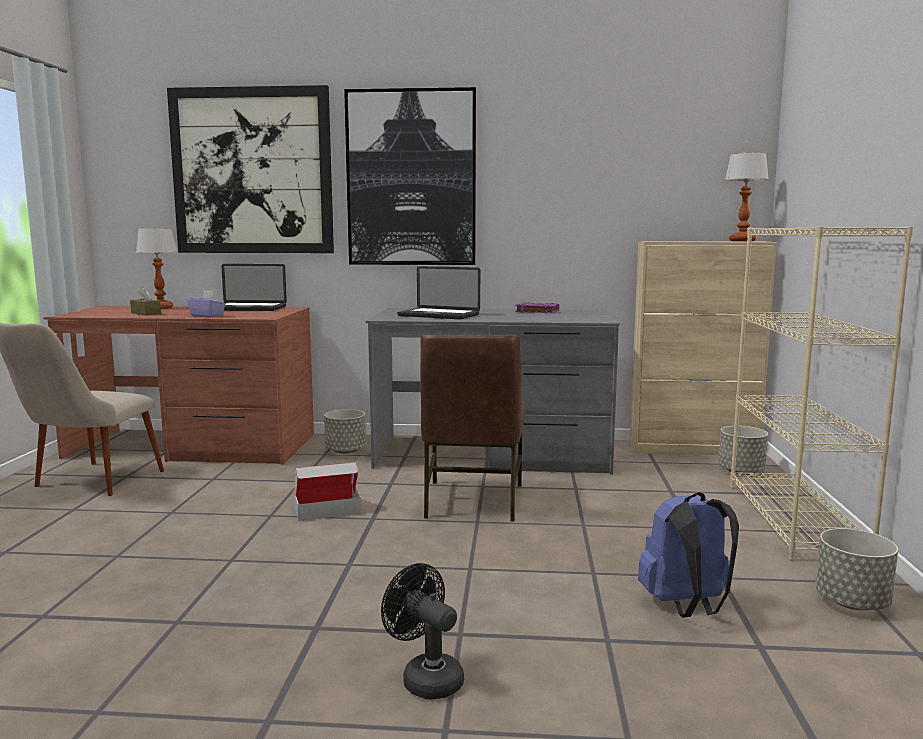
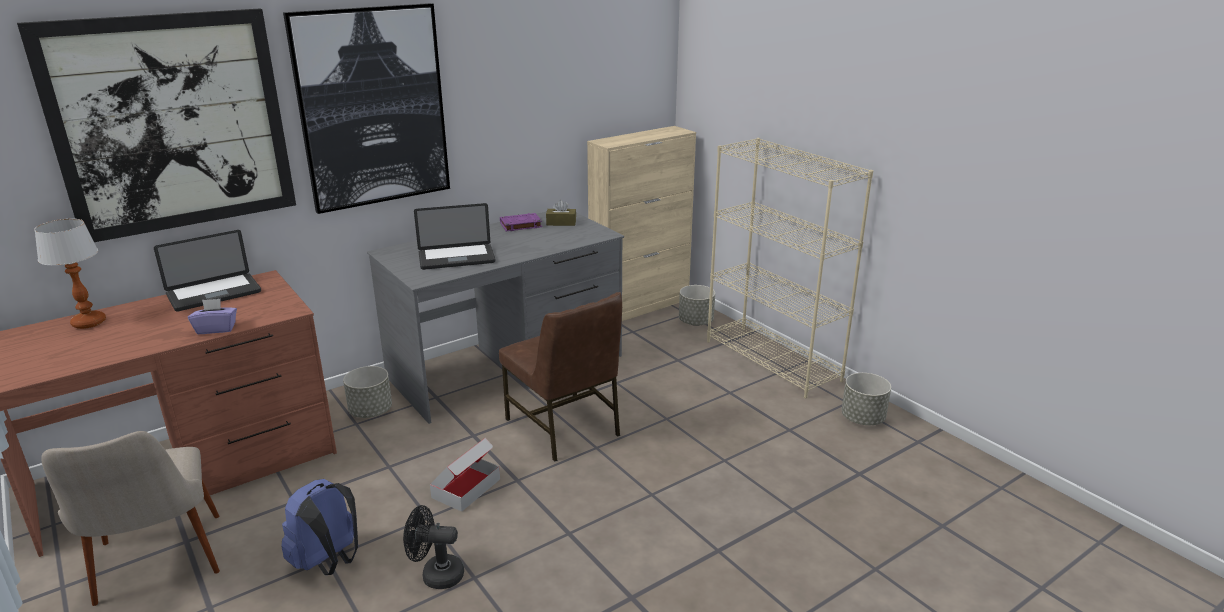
camera: 40 degrees left, 15 degrees up
(146, 313) = (112, 344): brown tissue box -> brown tissue box (561, 223)
(425, 678) = (744, 592): black fan -> black fan (436, 575)
(687, 607) = (800, 463): blue backpack -> blue backpack (328, 562)
(742, 241) = (667, 131): table lamp -> none

